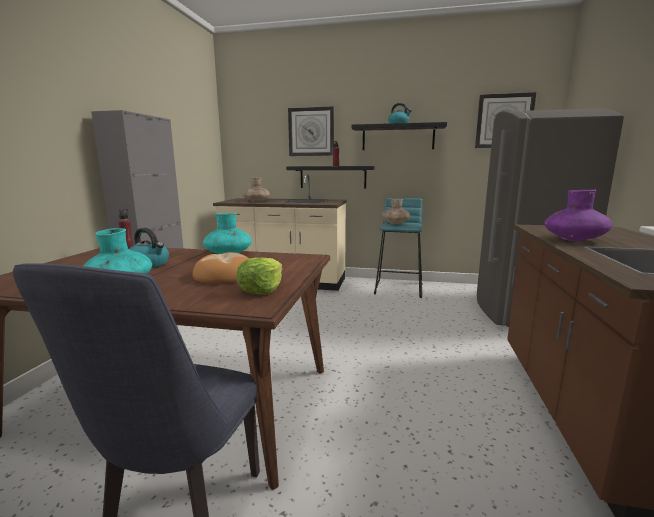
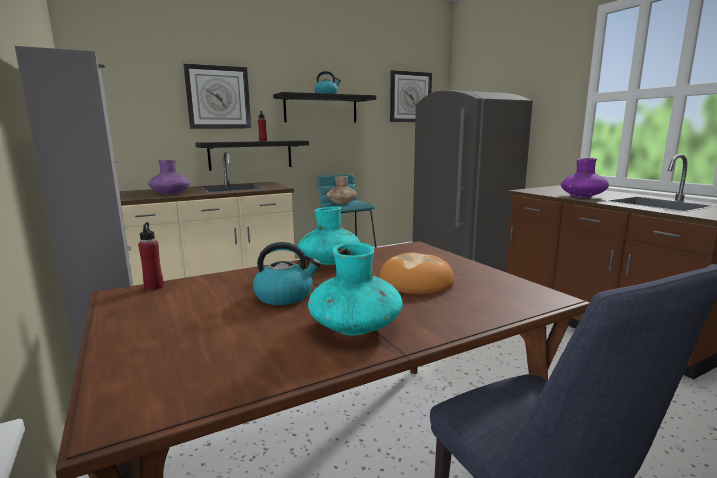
camera: 40 degrees left, 0 degrees up
(256, 201) = (170, 194): brown vase -> purple vase
(261, 289) = (494, 283): lettuce -> none

